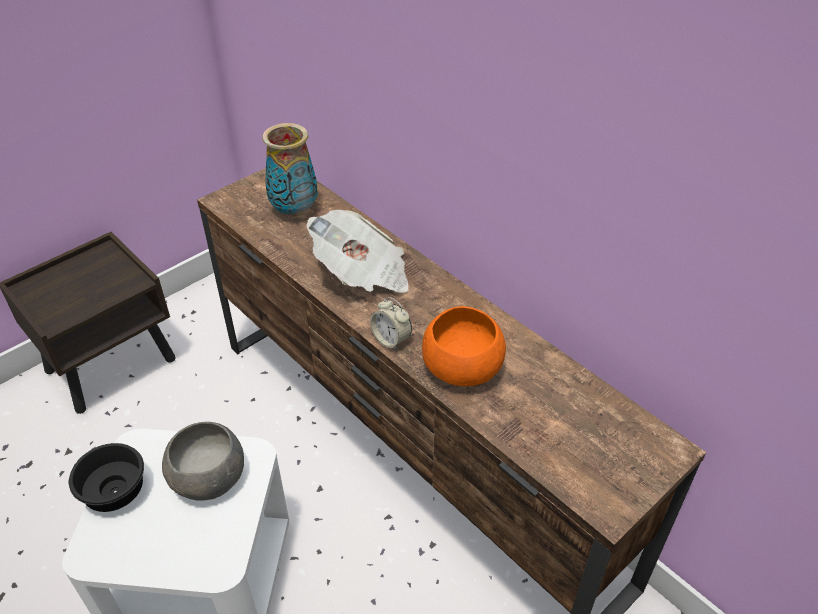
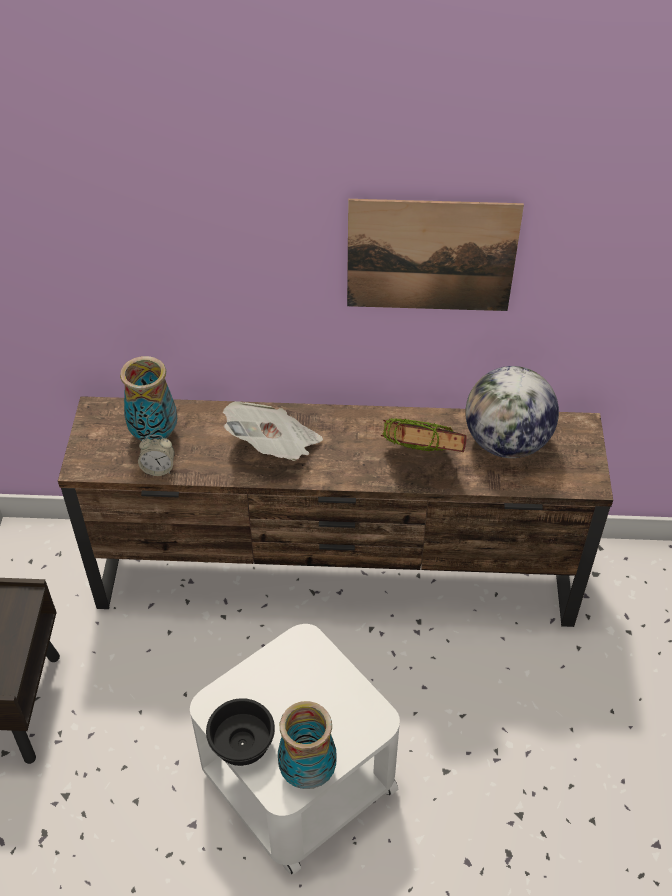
camera: 45 degrees left, 5 degrees up
(123, 556) = (307, 771): none -> vase
(209, 477) = (294, 679): grey bowl -> none
(391, 340) = (355, 478): alarm clock -> alarm clock (158, 468)
(461, 367) = (419, 463): orange bowl -> book
(557, 130) = (431, 256): none -> picture
(566, 408) = (506, 442): none -> globe

